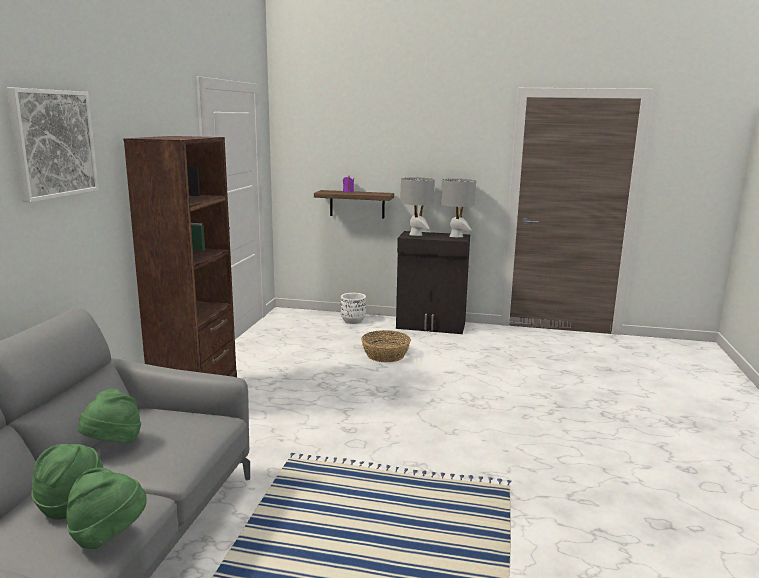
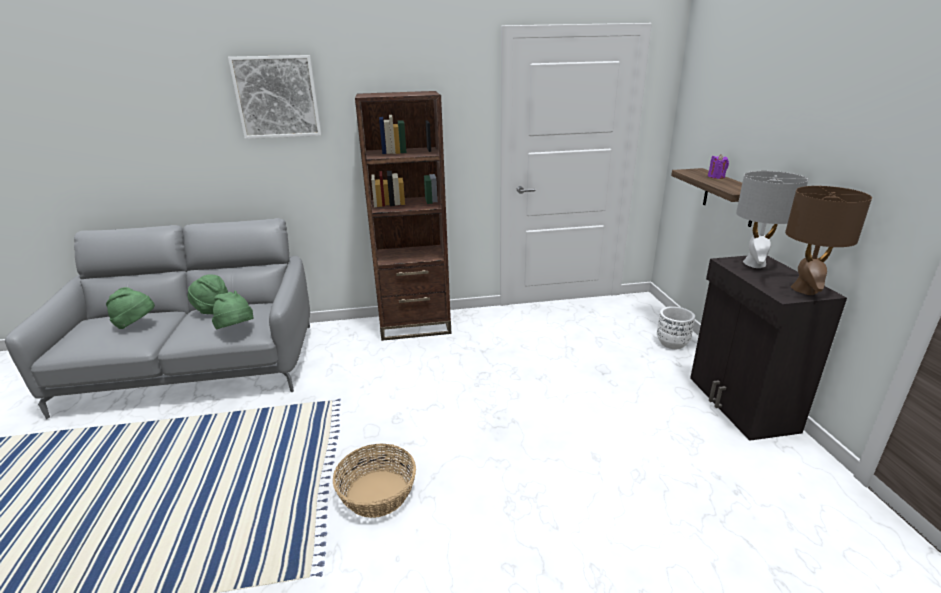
camera: 70 degrees right, 10 degrees up
(109, 535) = (96, 346): green hat -> green hat (236, 330)
(386, 355) = (596, 393): basket -> basket (377, 494)
(456, 236) = (805, 289): grey table lamp -> brown table lamp

